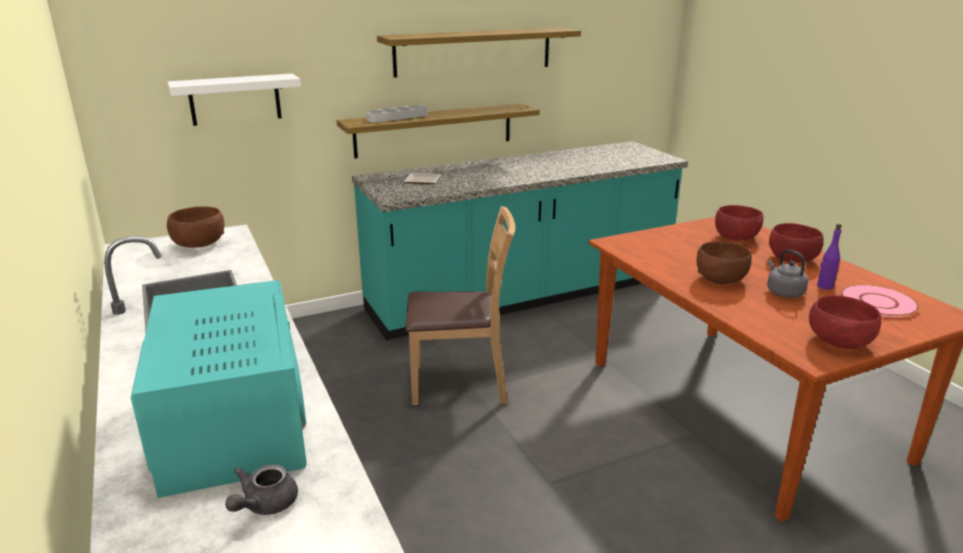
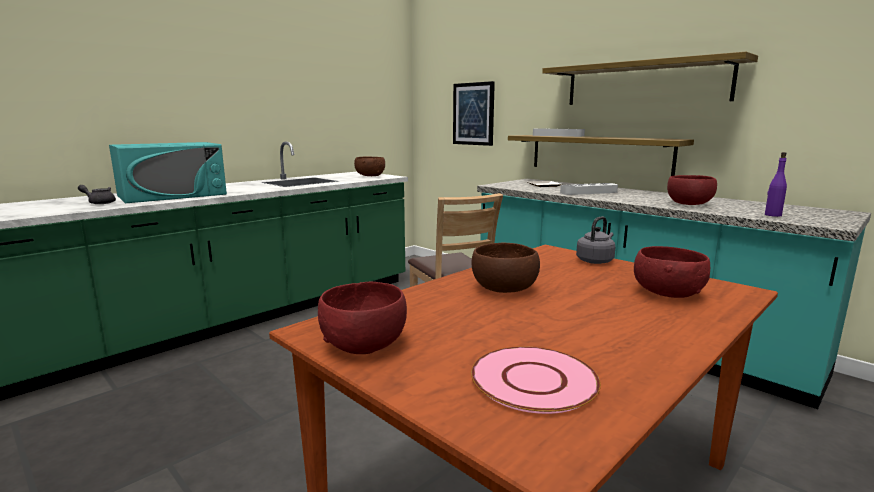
camera: 70 degrees right, 10 degrees down
(235, 99) = (473, 114): white shelf -> picture
(488, 176) = (588, 192): none -> grey tray
(783, 292) = (500, 318): grey kettle -> grey kettle (595, 261)
(792, 259) = (641, 324): red bowl -> red bowl (689, 204)
(824, 286) = (554, 343): purple bottle -> purple bottle (772, 215)

